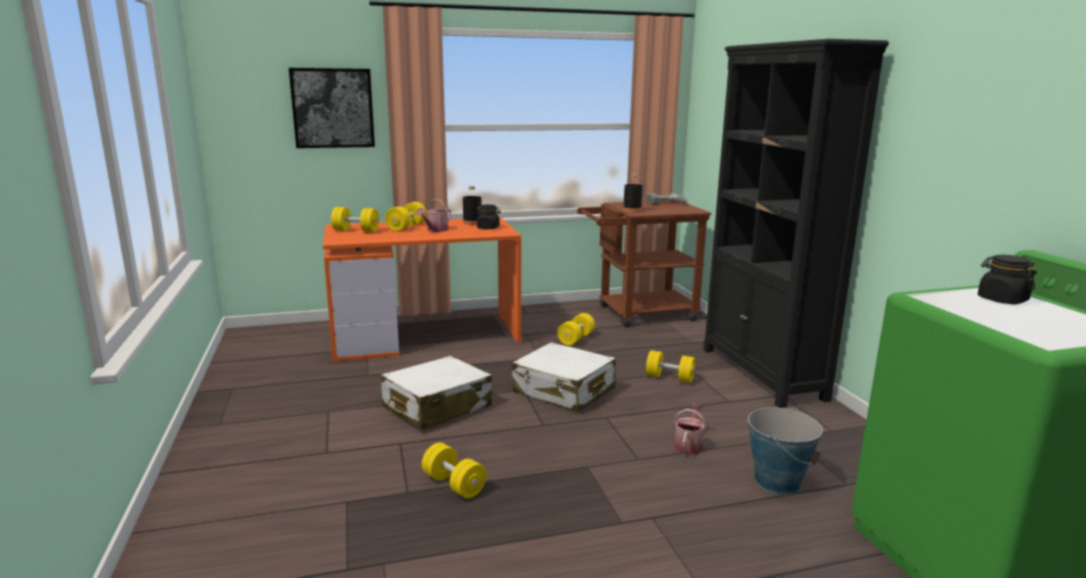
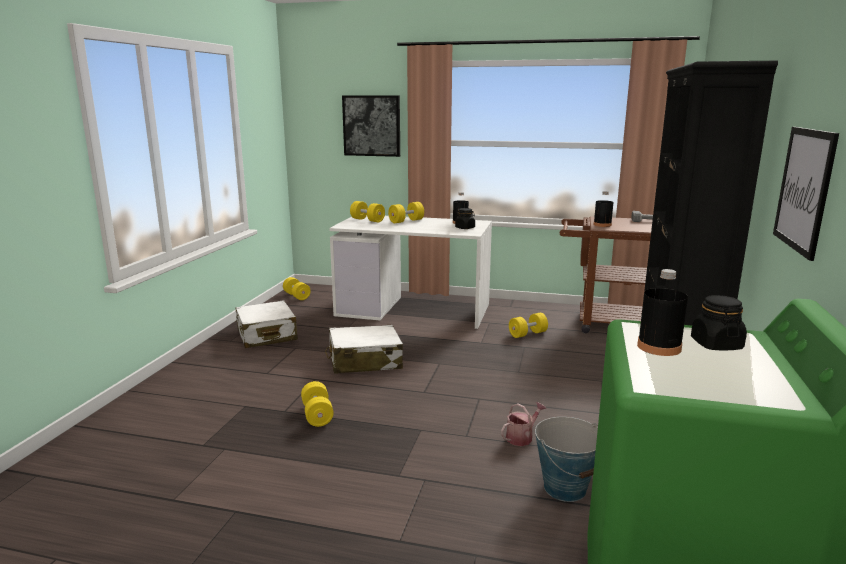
camera: 30 degrees right, 0 degrees up
(426, 335) = (414, 310): orange desk -> white desk
(435, 230) = (422, 225): watering can -> none
(564, 391) = (469, 371): white suitcase -> white suitcase (266, 335)
(669, 378) = (572, 381): yellow dumbbell -> yellow dumbbell (297, 296)
(958, 156) = (804, 189): none -> picture
(977, 310) = (659, 347): none -> black bottle

